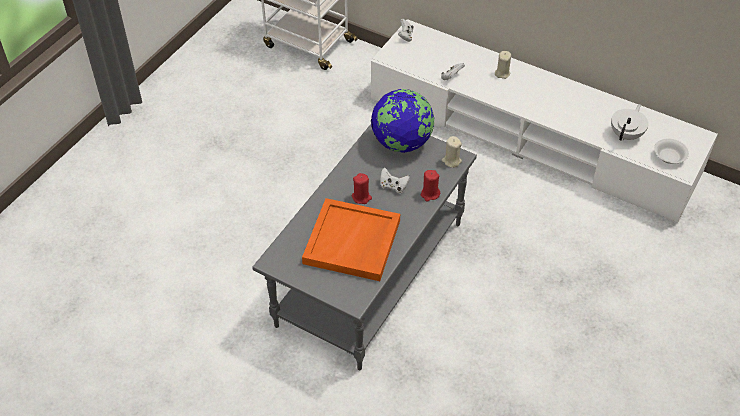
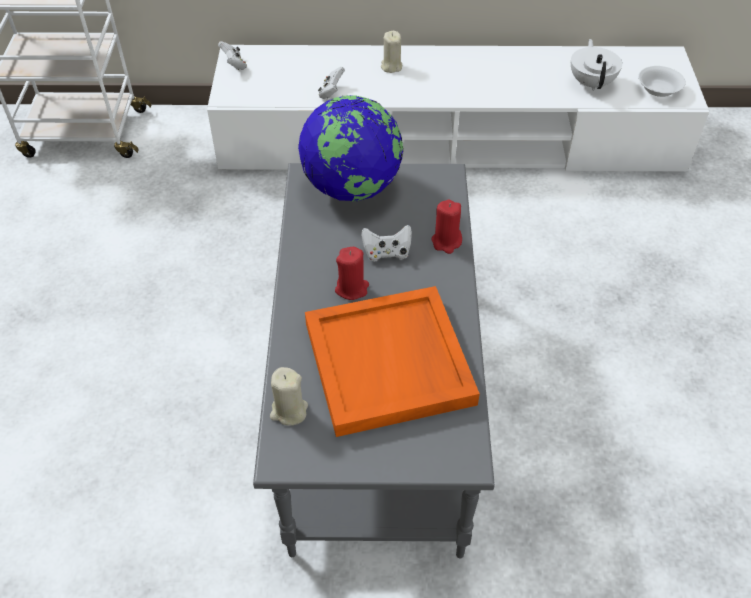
camera: 30 degrees left, 0 degrees up
(451, 161) = (439, 185): beige candle -> beige candle (289, 411)

